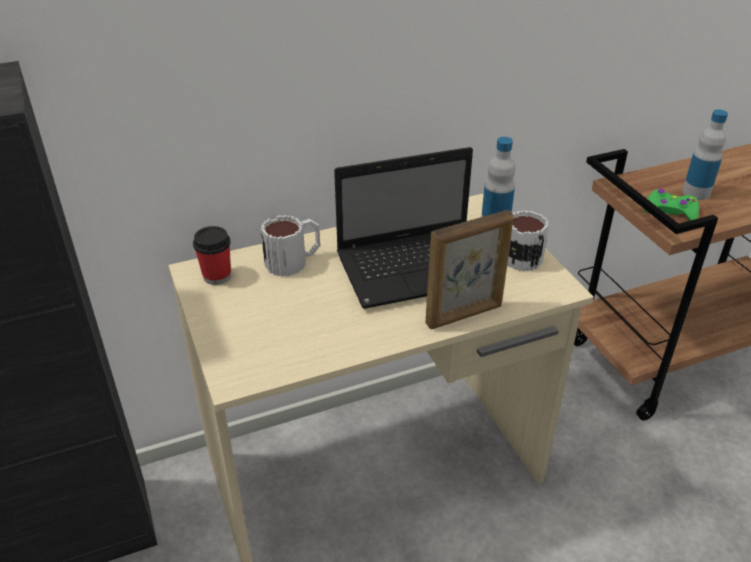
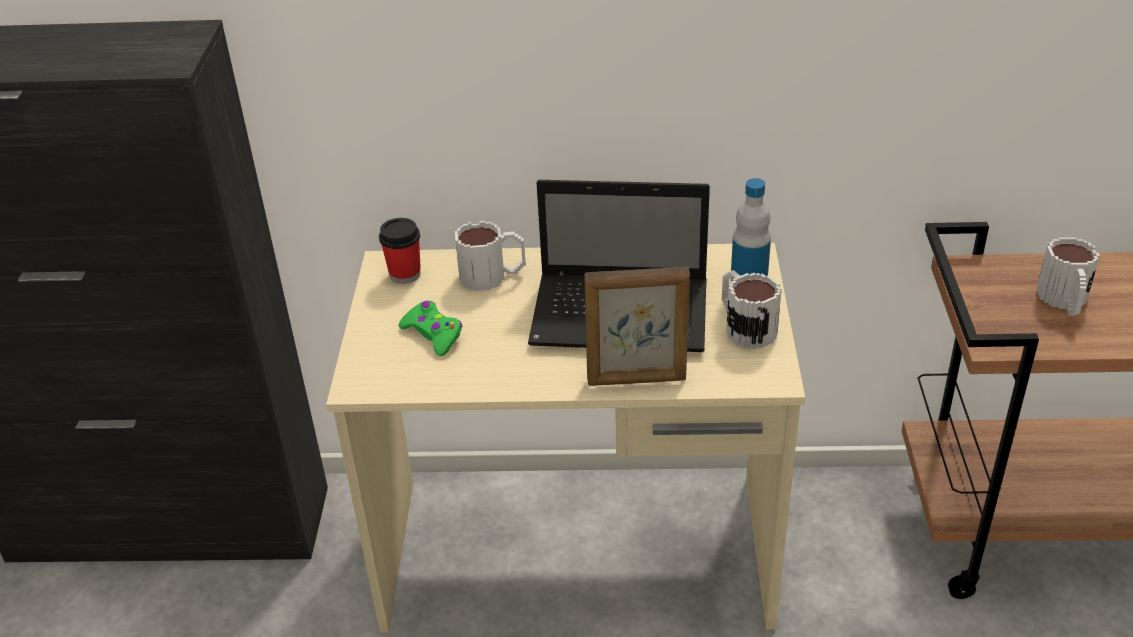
camera: 25 degrees right, 0 degrees up
(670, 211) = (1005, 318): green game controller -> green game controller (433, 334)
(696, 192) = (1064, 301): bottle -> mug

